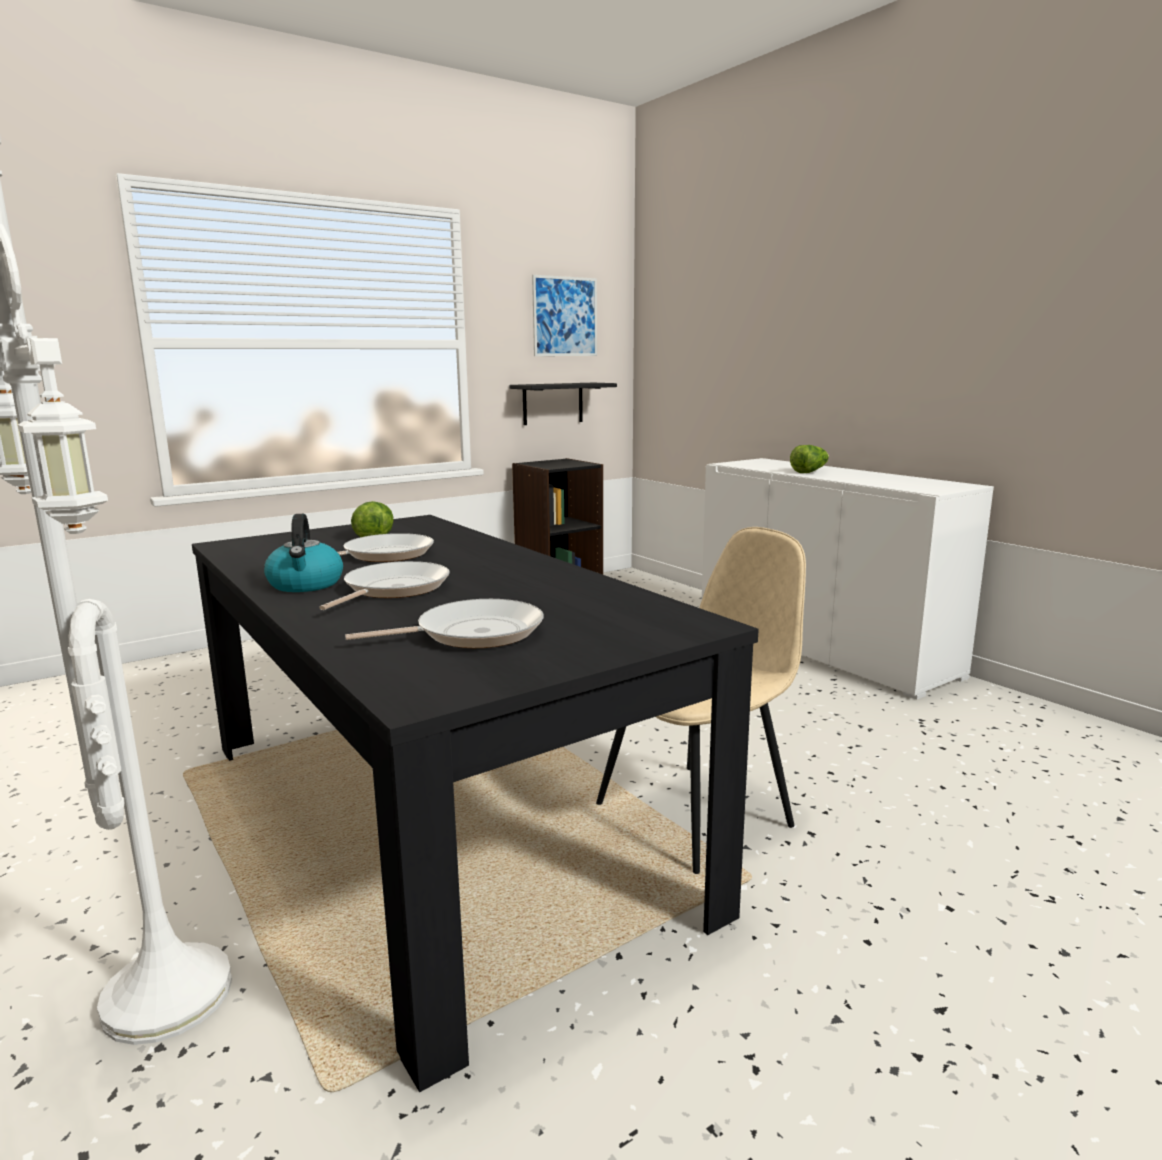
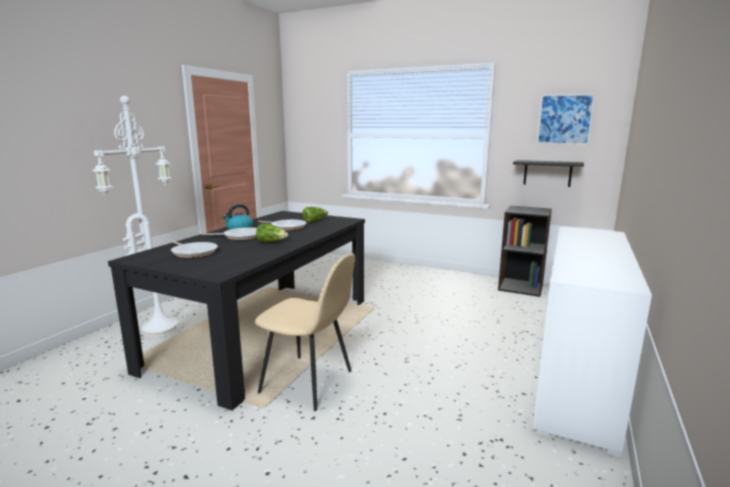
camera: 60 degrees right, 0 degrees up
(809, 472) = (585, 246): lettuce -> lettuce (271, 242)

